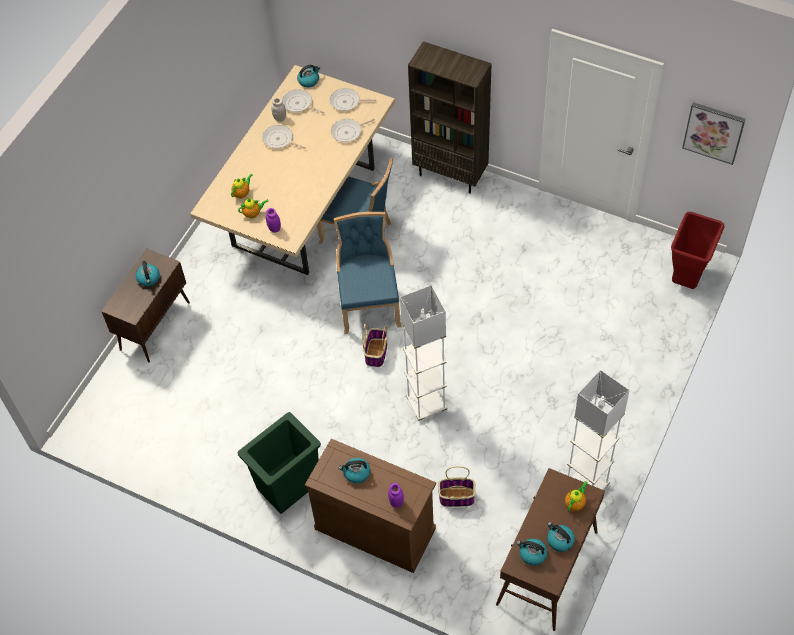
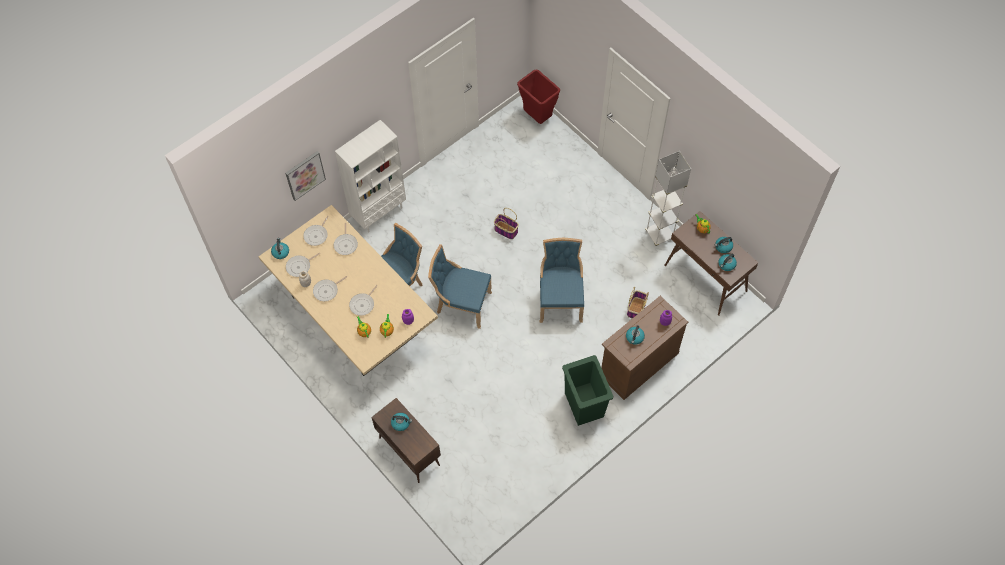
camera: 70 degrees left, 5 degrees up
(277, 178) = (363, 304): none -> frying pan
(376, 352) = (504, 314): basket -> basket (505, 230)
(426, 404) = (560, 299): white floor lamp -> blue chair
(451, 174) = (378, 212): brown bookcase -> white bookcase
(713, 132) = (508, 28): picture -> picture (305, 175)

